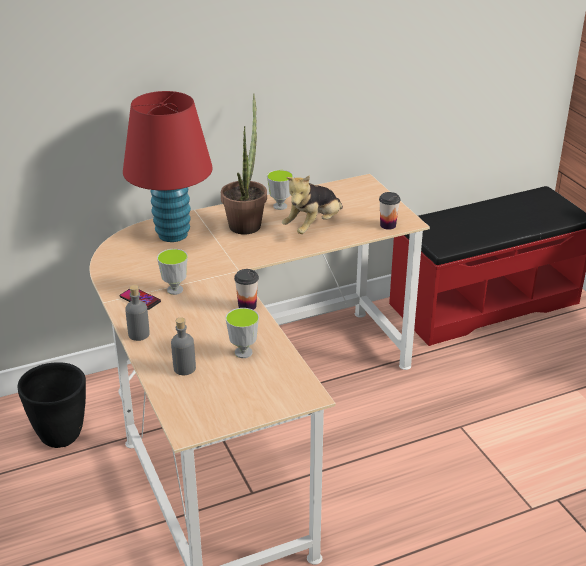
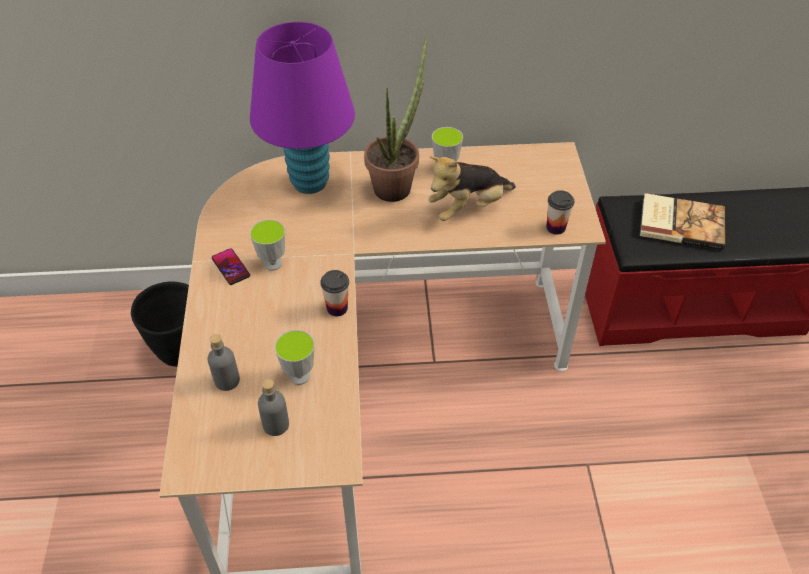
camera: 20 degrees right, 15 degrees up
(139, 334) = (205, 317): grey bottle -> grey bottle (276, 424)
(172, 235) = (309, 183): red table lamp -> purple table lamp
(465, 224) = (680, 222): none -> book

